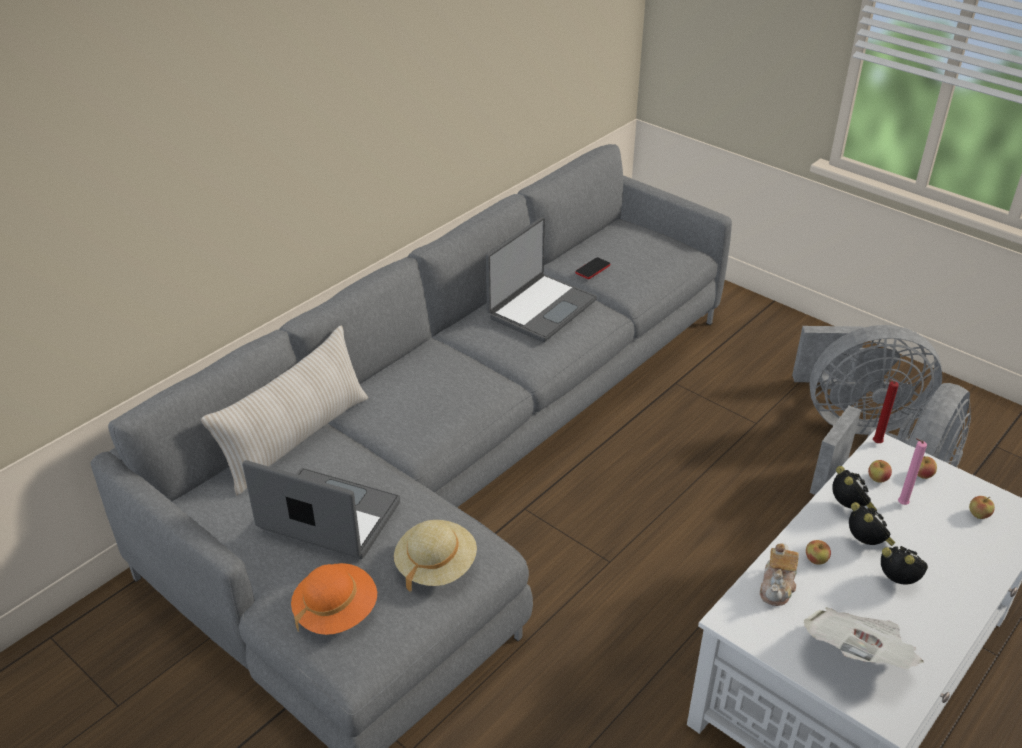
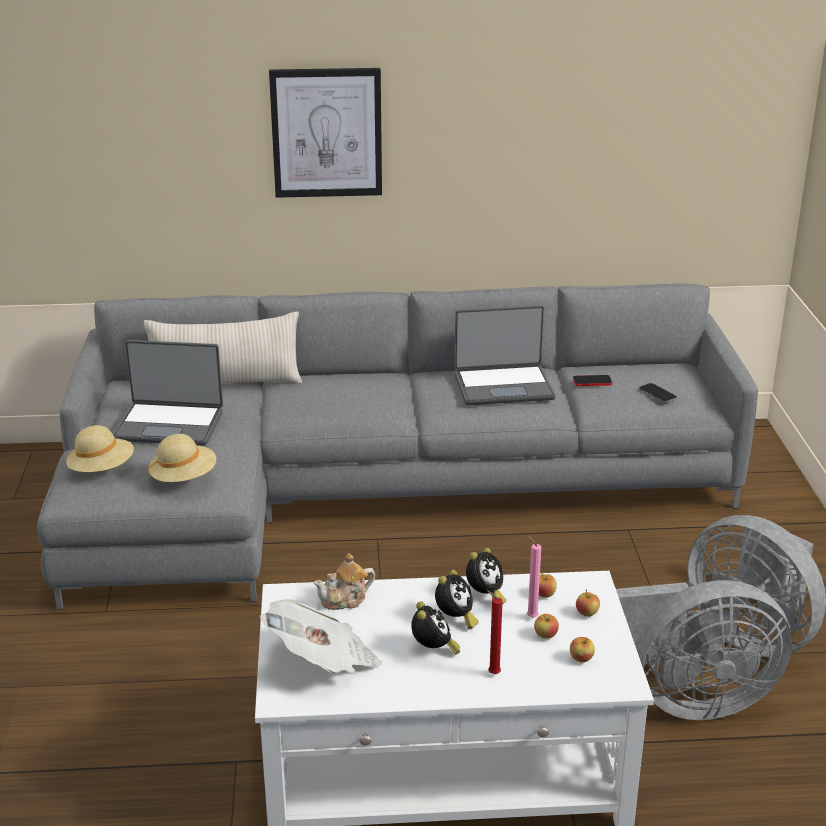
camera: 45 degrees right, 10 degrees down
(299, 113) = (326, 133): none -> picture
(328, 518) = (170, 425): laptop -> laptop turned 120 degrees clockwise
(336, 611) = (102, 469): orange hat -> beige hat
(651, 257) = (657, 394): none -> phone
(816, 560) = (400, 604): apple -> apple (546, 635)
(875, 443) = (589, 577): red candle -> red candle (492, 673)

